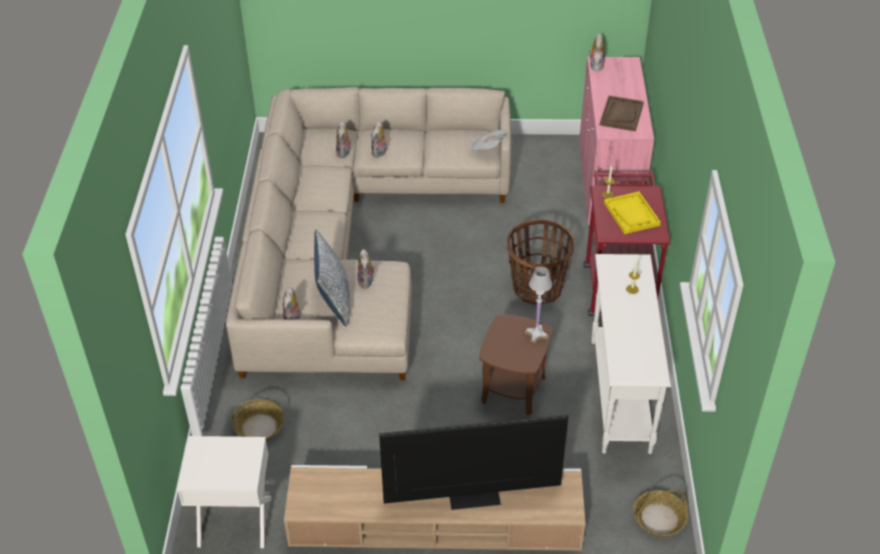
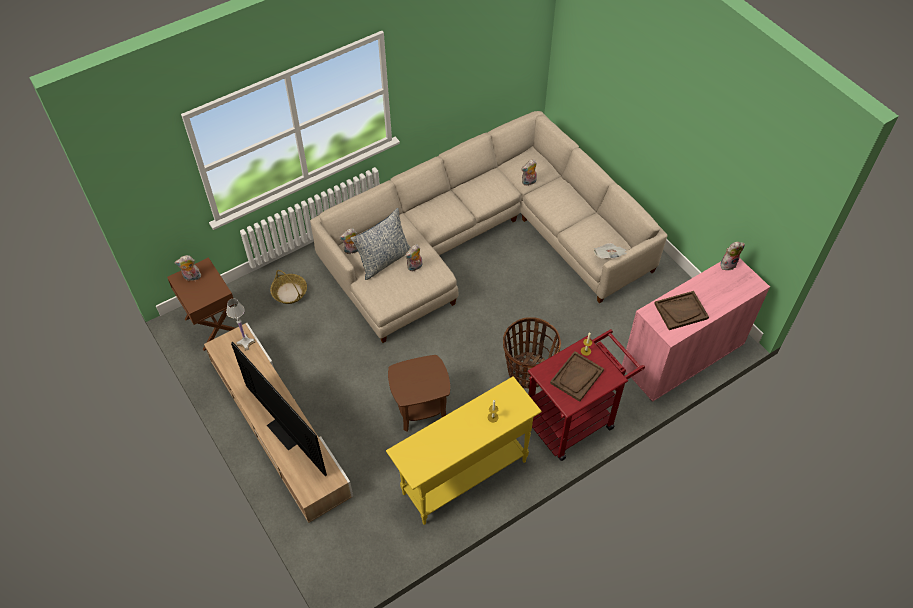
camera: 55 degrees right, 10 degrees up
(234, 522) = (213, 325): white nightstand -> brown nightstand
(379, 153) = (546, 200): plush toy -> plush toy (191, 277)
(536, 334) = (435, 387): white table lamp -> white table lamp (245, 342)
(619, 395) = (464, 477): white console table -> yellow console table
(631, 214) = (577, 377): yellow tray -> brown tray
(659, 519) = (368, 558): basket -> none

